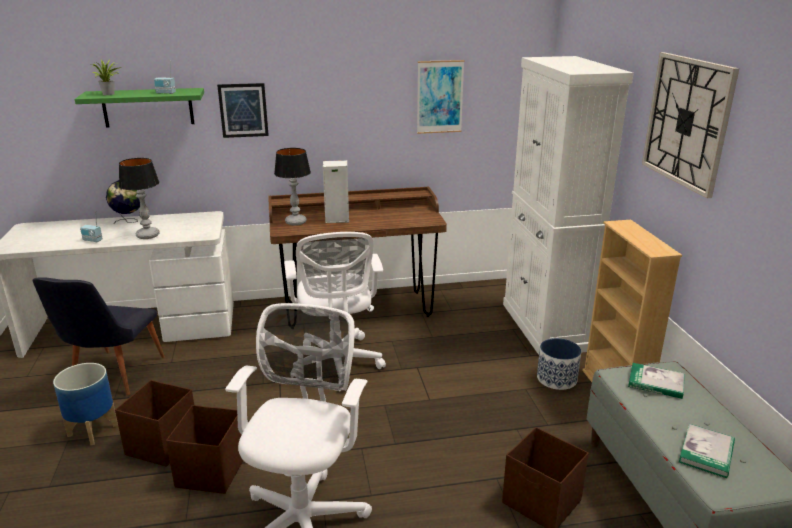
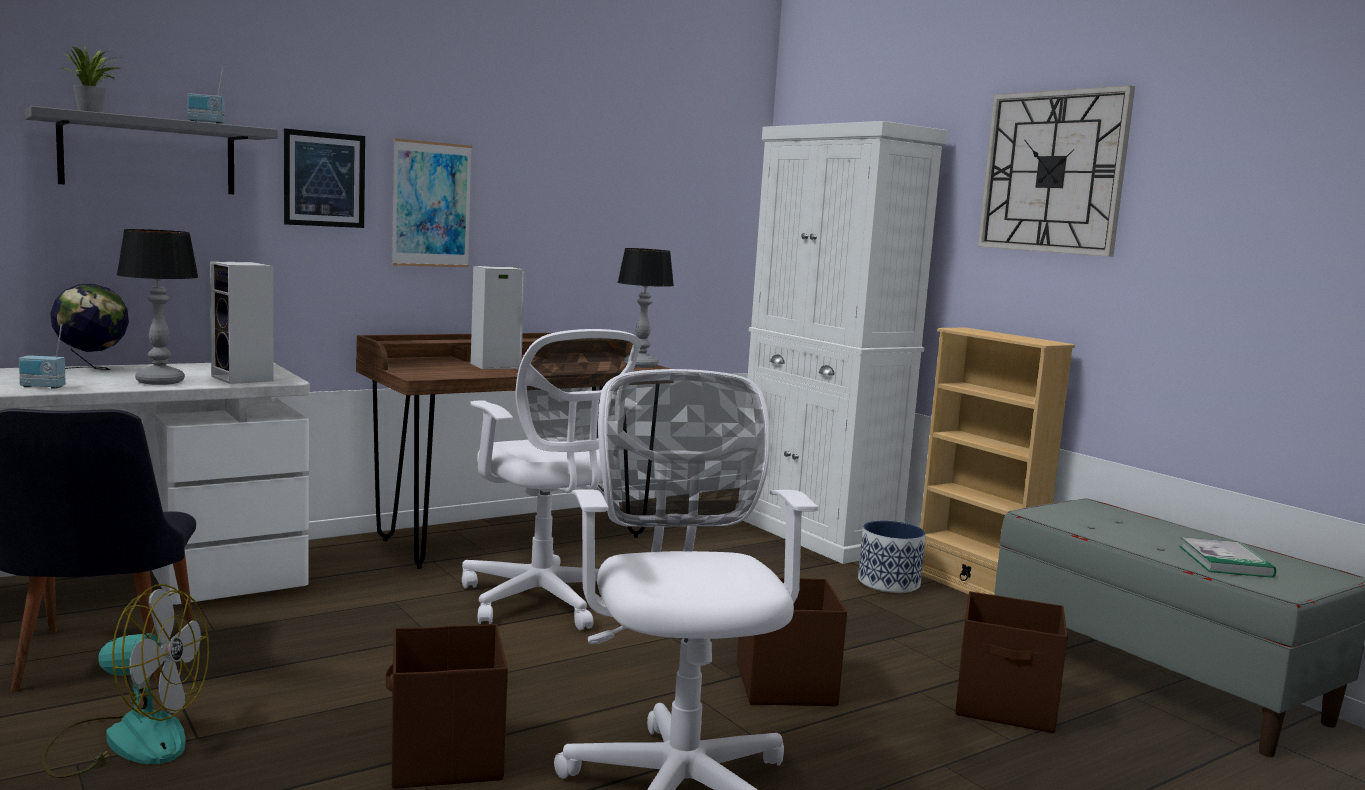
camera: 25 degrees left, 15 degrees down
(93, 430) = (126, 740): planter -> fan
(148, 107) = (148, 155): green shelf -> grey shelf
(161, 445) = (305, 738): brown storage box -> brown storage box (784, 686)
(190, 233) = (244, 379): none -> speaker
(296, 222) = (430, 368): table lamp -> table lamp (641, 365)
(440, 97) = (626, 190): picture -> picture (431, 204)
(656, 383) = (1091, 515): book -> none

